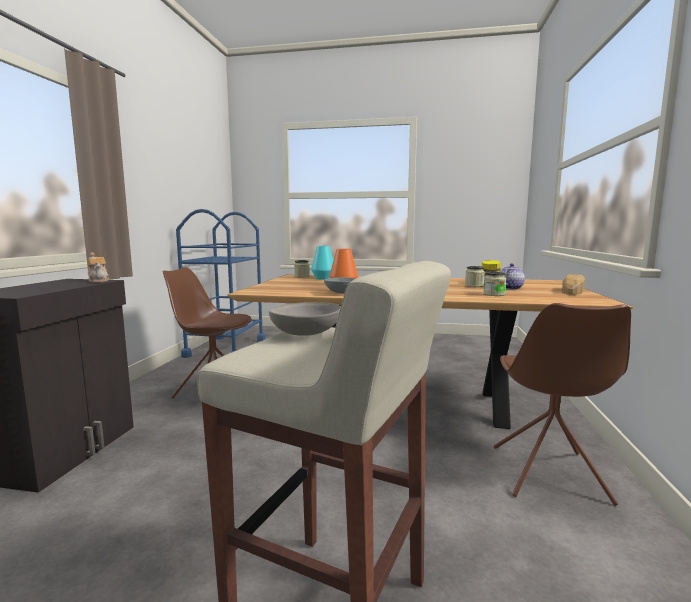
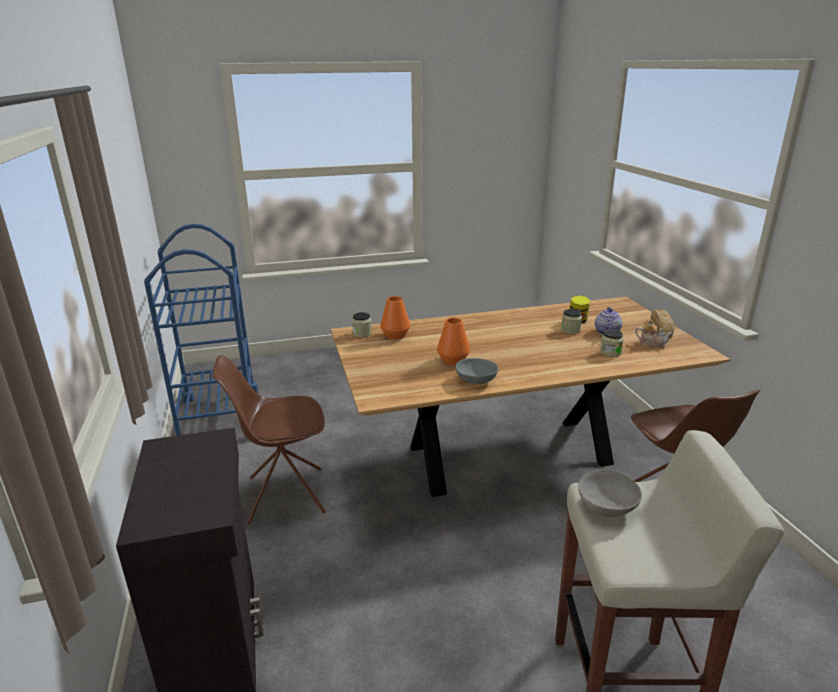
camera: 25 degrees left, 15 degrees up
(99, 281) = (212, 440): teapot -> teapot (651, 343)
(323, 278) = (395, 336): turquoise vase -> orange vase

